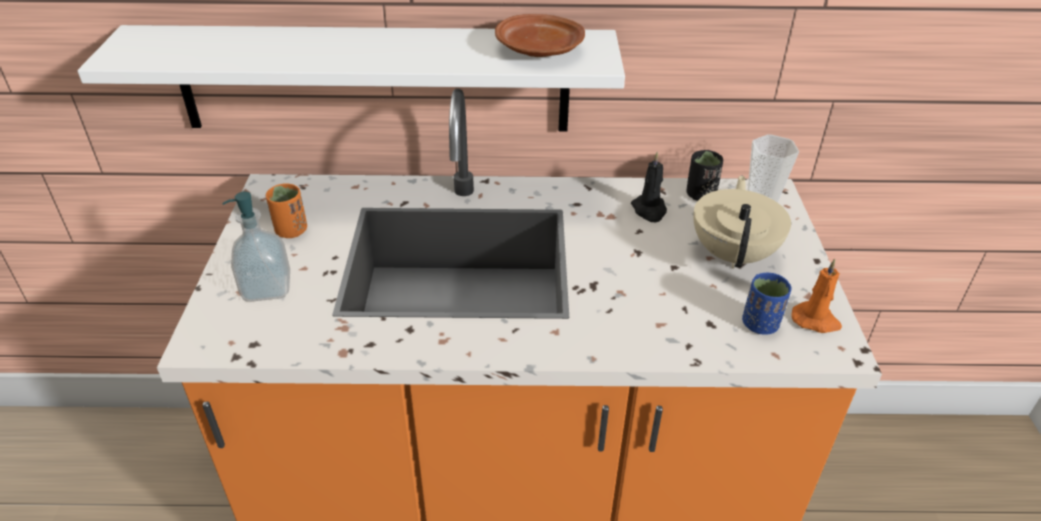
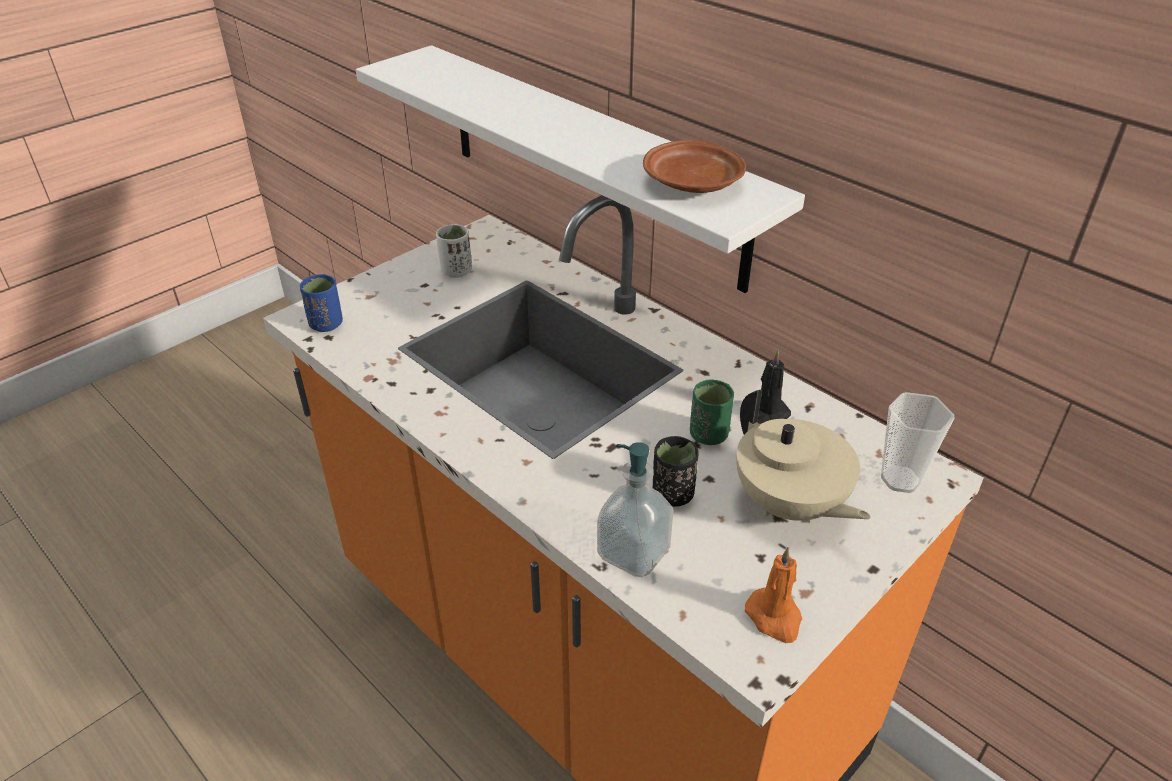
camera: 45 degrees right, 0 degrees up
(267, 288) = (386, 303): soap dispenser -> soap dispenser (633, 553)
(291, 231) = (456, 271): orange cup -> white cup
(636, 241) = (708, 435): none -> green cup
(700, 195) = (843, 433): black cup -> black cup (672, 494)
(734, 254) = (789, 505): beige teapot -> beige teapot turned 90 degrees clockwise
(760, 324) = (711, 580): blue cup -> blue cup (326, 324)

